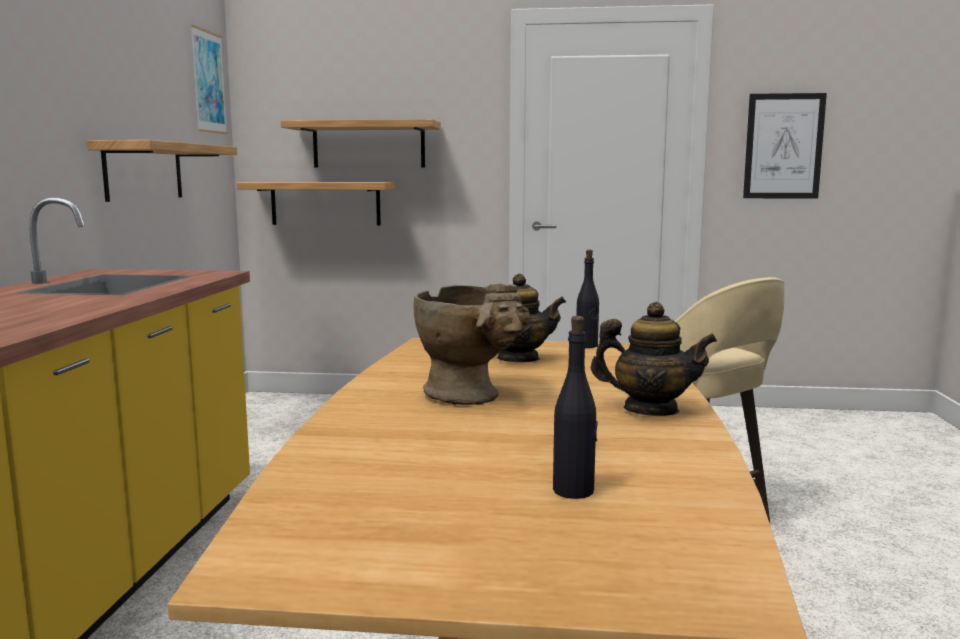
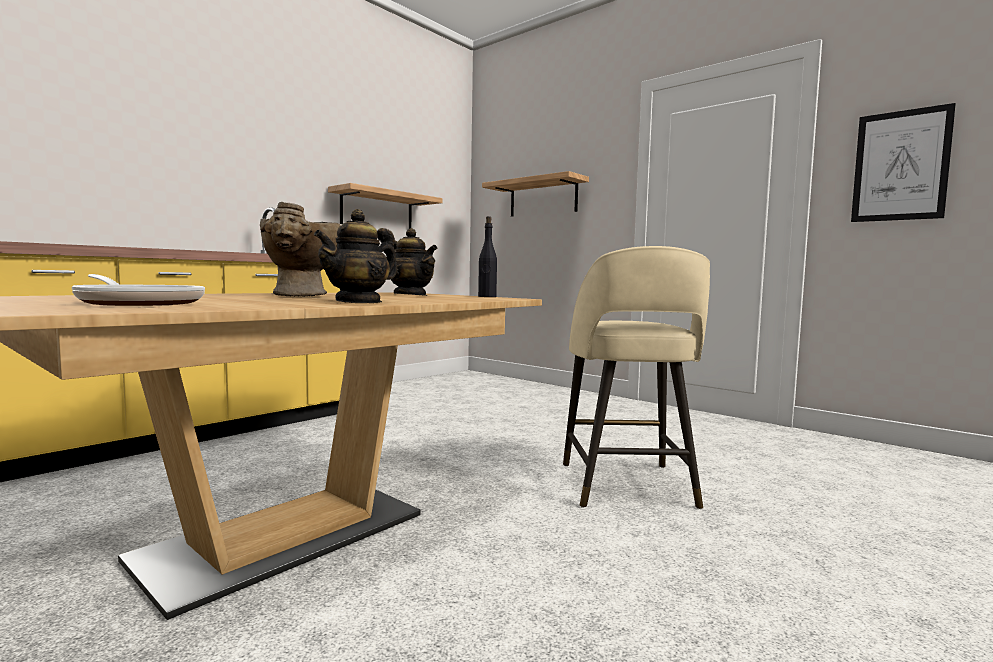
camera: 35 degrees right, 5 degrees down
(208, 82) = (447, 162): picture -> none
(325, 203) = (516, 241): shelf -> none
(574, 491) = (138, 303): black bottle -> frying pan
(650, 410) = (359, 302): teapot -> teapot turned 75 degrees clockwise

